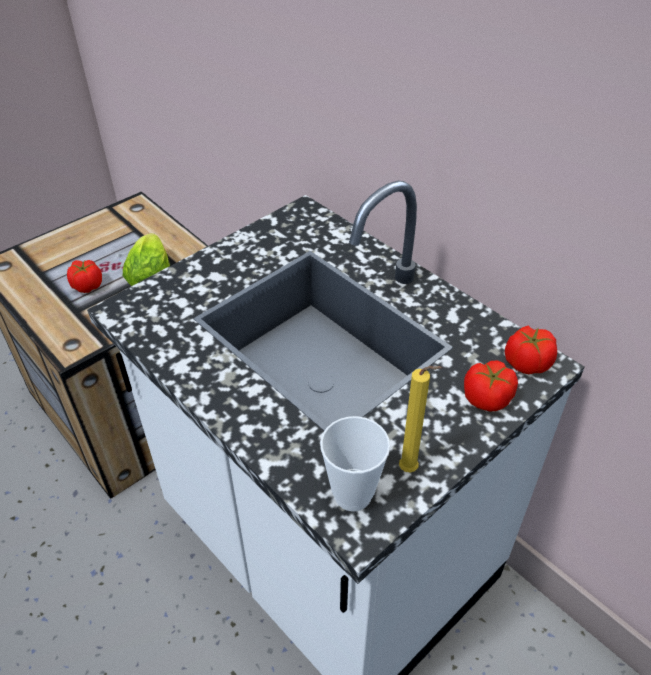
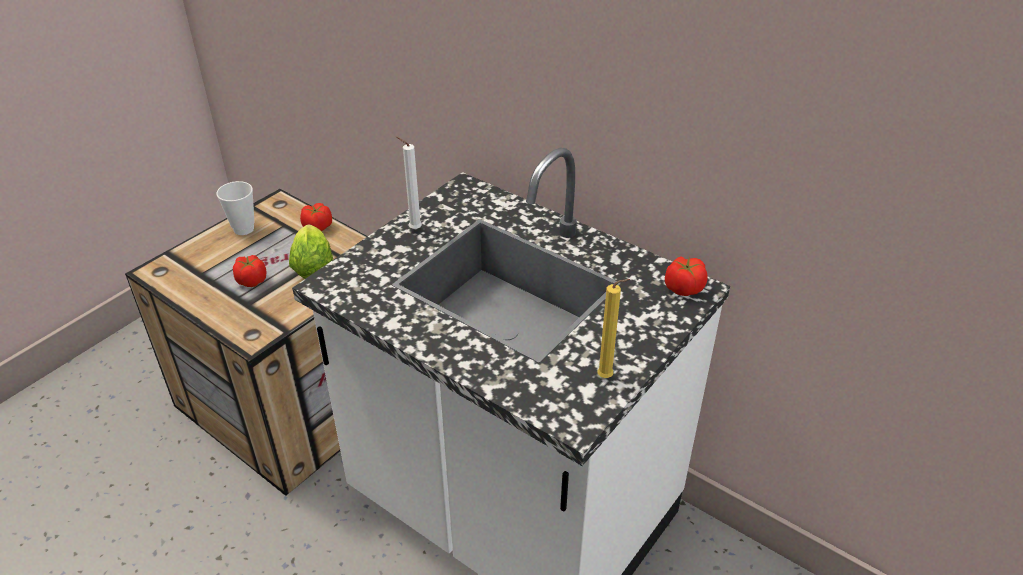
camera: 10 degrees left, 5 degrees down
(235, 255) = (413, 229): none -> white candle
(353, 495) = (565, 401): cup -> cup (243, 229)
(487, 398) = (657, 318): tomato -> tomato (318, 227)

